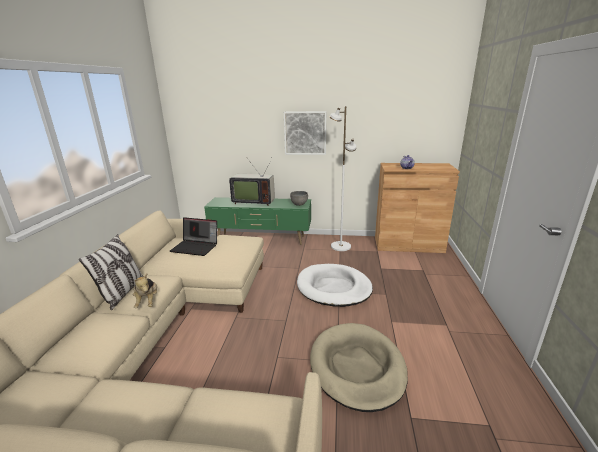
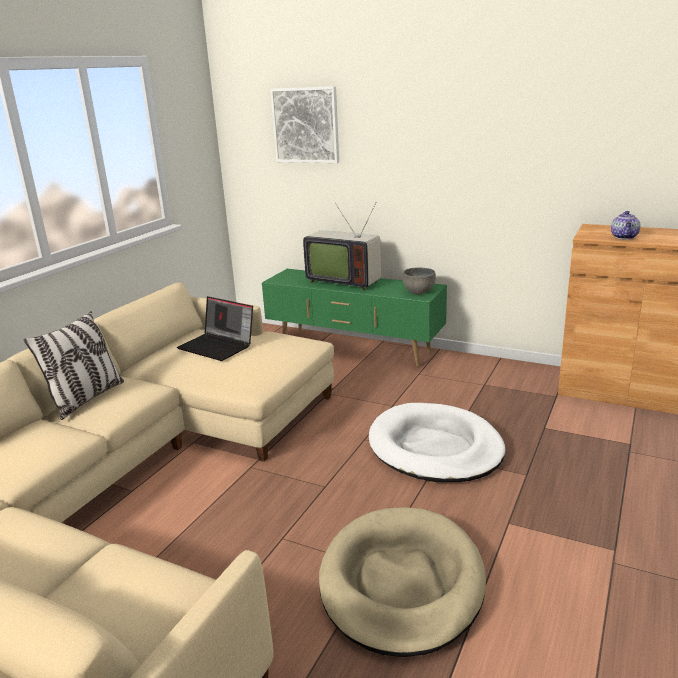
camera: 20 degrees right, 0 degrees up
(148, 301) = (111, 416): plush toy -> none
(305, 133) = (440, 162): picture -> picture (306, 125)
(340, 246) = (488, 378): white floor lamp -> none

